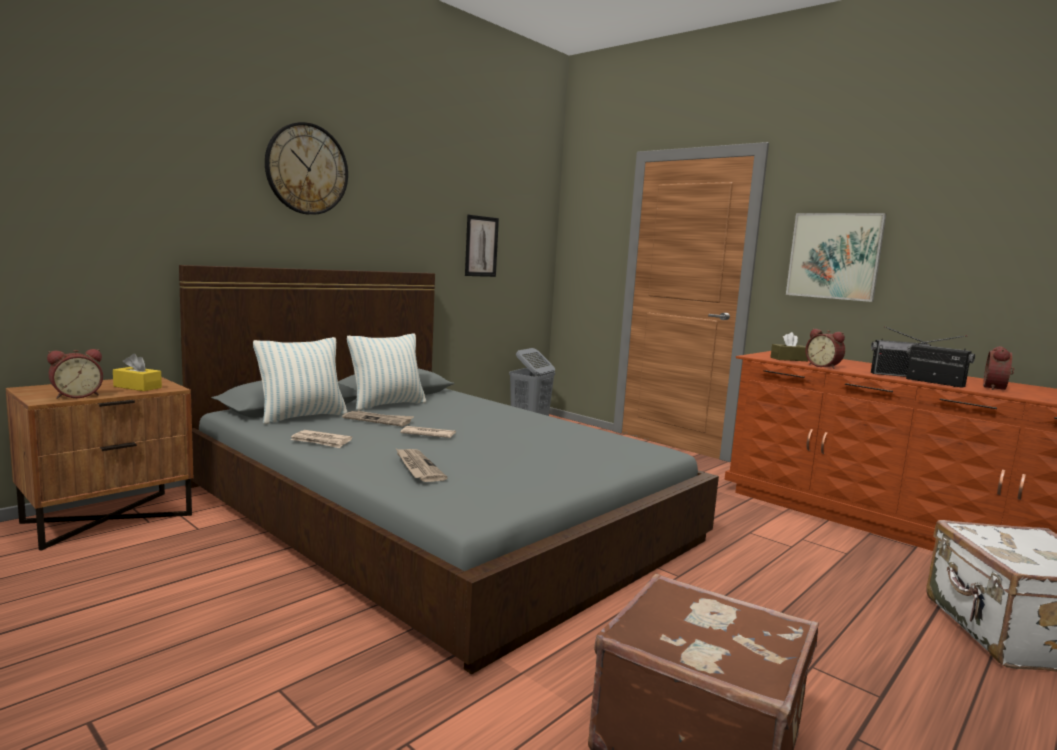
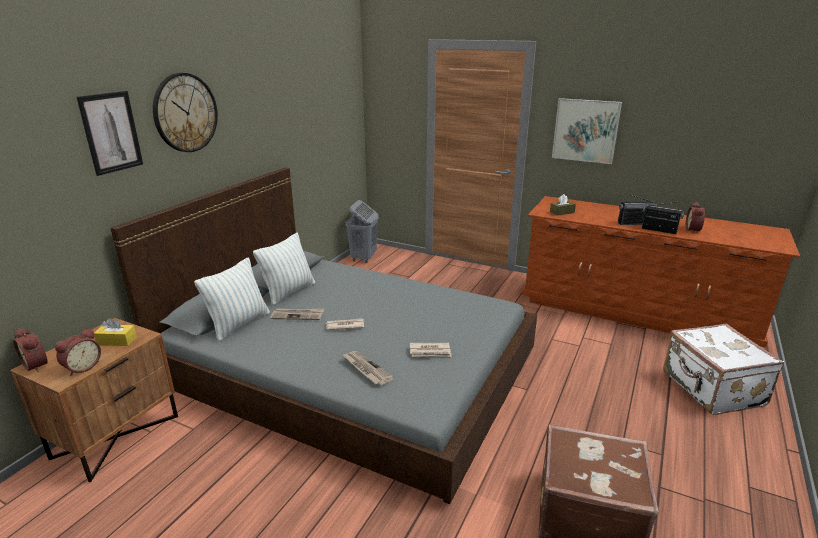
camera: 15 degrees left, 15 degrees up
(321, 441) = (277, 353): newspaper -> newspaper (430, 352)
(481, 246) = (315, 132): picture -> picture (111, 132)
(824, 366) = (588, 220): alarm clock -> alarm clock (38, 364)

